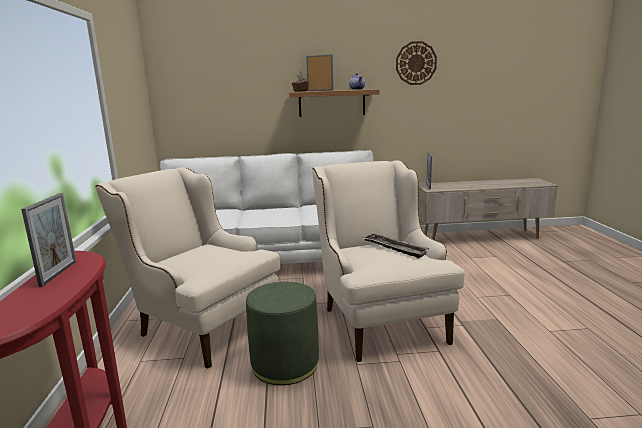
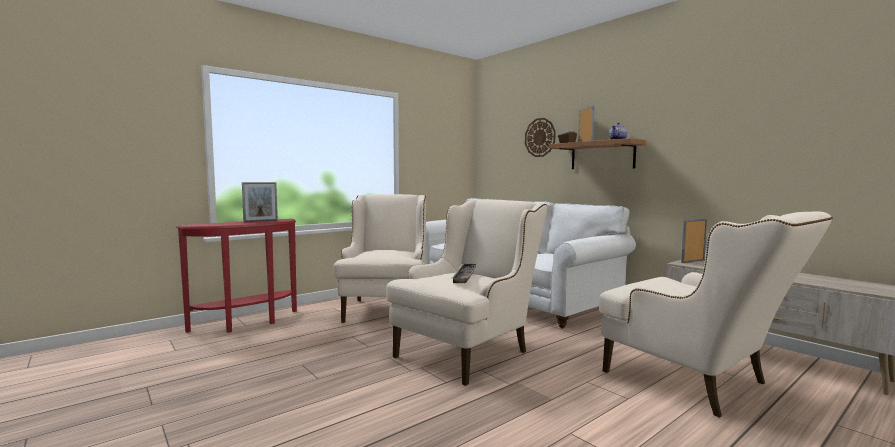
camera: 55 degrees right, 10 degrees down
(285, 364) = (366, 338): green ottoman -> none
(416, 63) = (700, 106): wall clock -> wall clock (540, 137)
(500, 268) = (698, 383): none -> beige armchair

